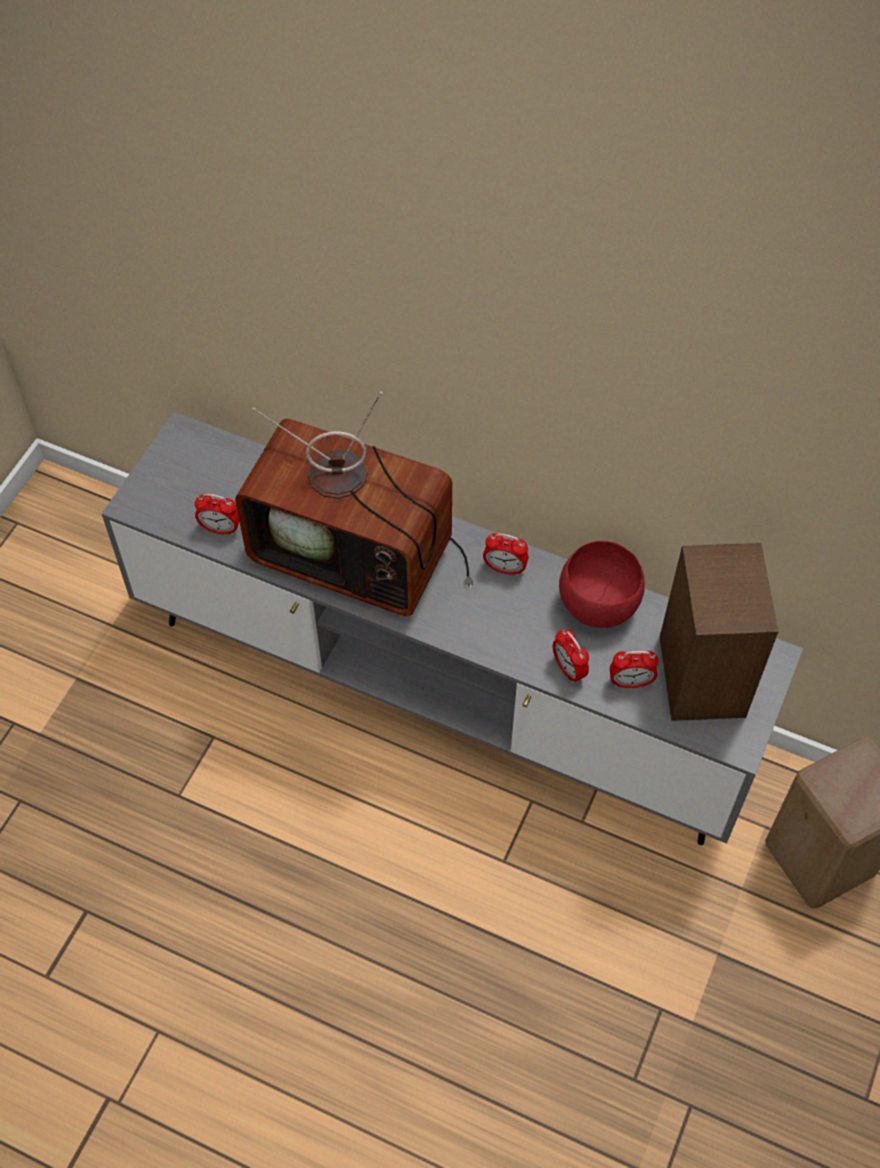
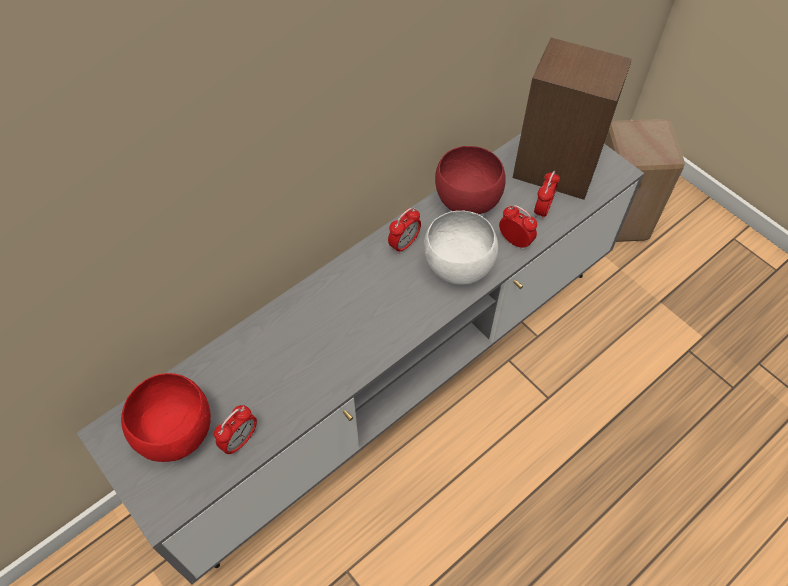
camera: 65 degrees left, 0 degrees up
(207, 478) = (176, 430): none -> red bowl
(359, 553) = (332, 338): television -> none
(502, 627) = (457, 267): none -> white bowl
(568, 669) = (515, 241): alarm clock -> alarm clock turned 135 degrees counterclockwise

